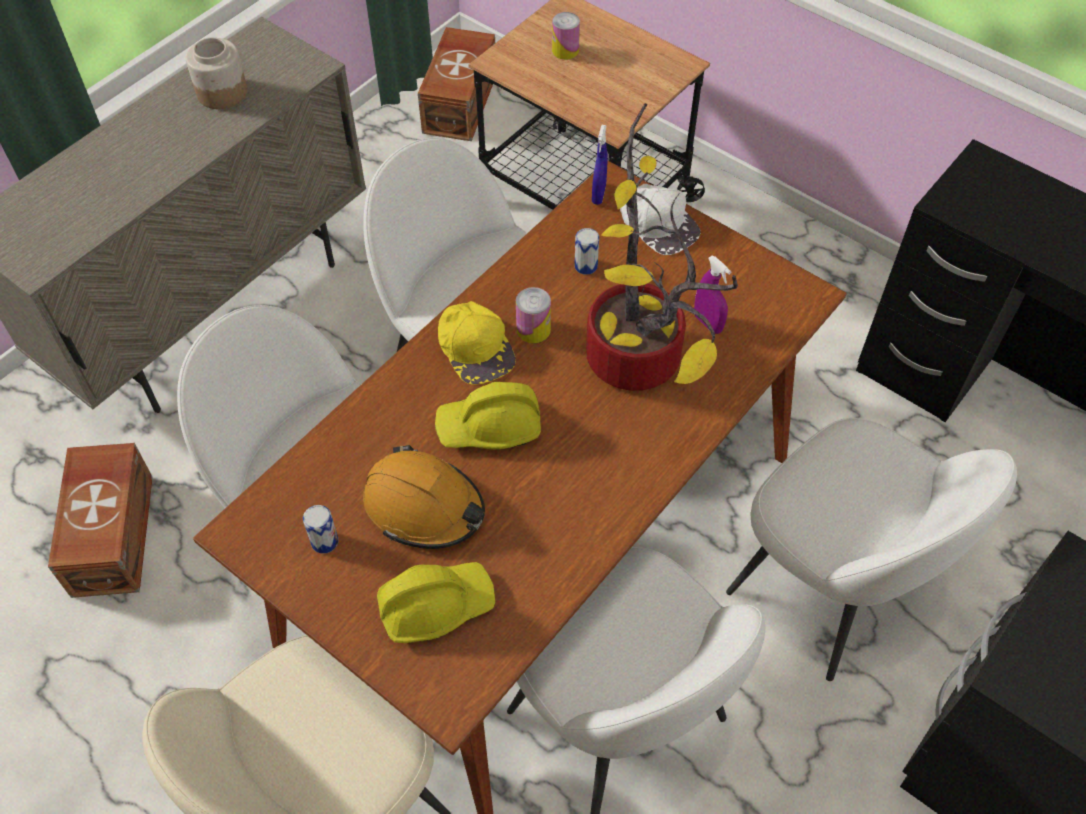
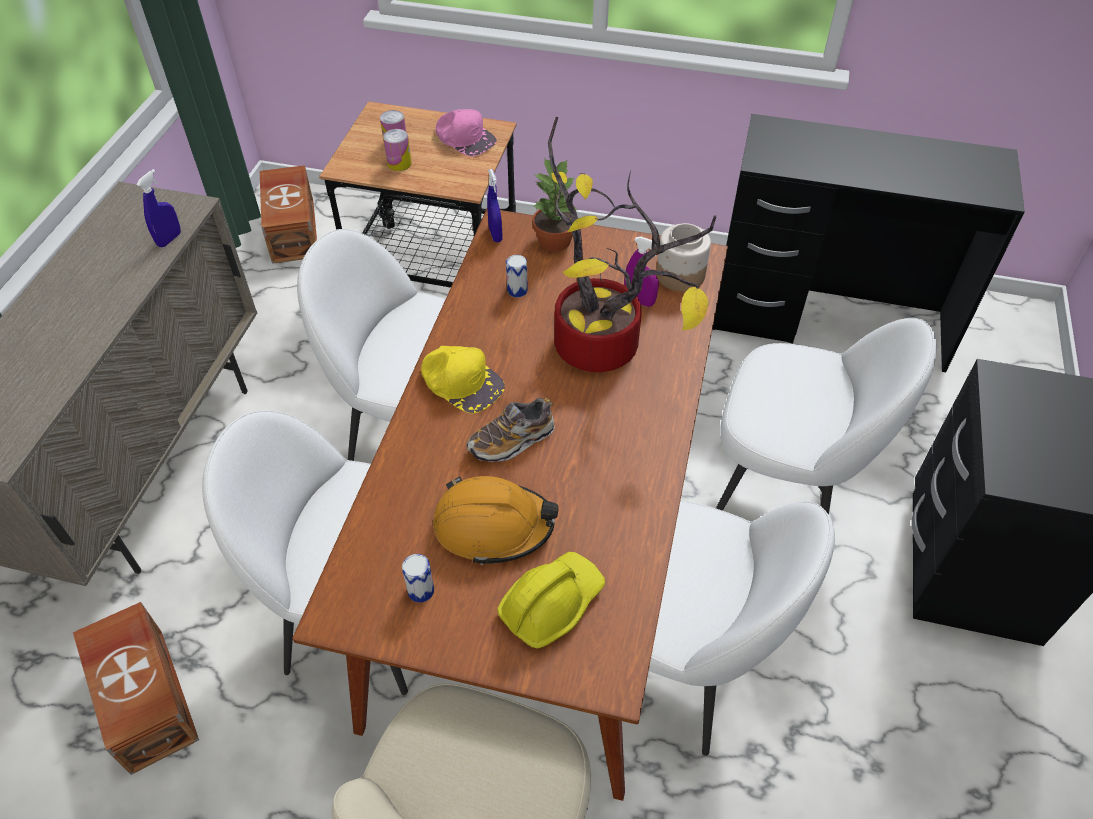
camera: 25 degrees left, 5 degrees down
(221, 92) = (113, 251): jar -> jar (679, 275)
(277, 96) = (169, 239): none -> blue spray bottle
(490, 427) = (512, 441): yellow hard hat -> shoe
(533, 329) = (503, 352): can -> can (399, 163)
(643, 65) = (465, 138): none -> pink cap
(657, 222) = (555, 240): white cap -> potted plant

